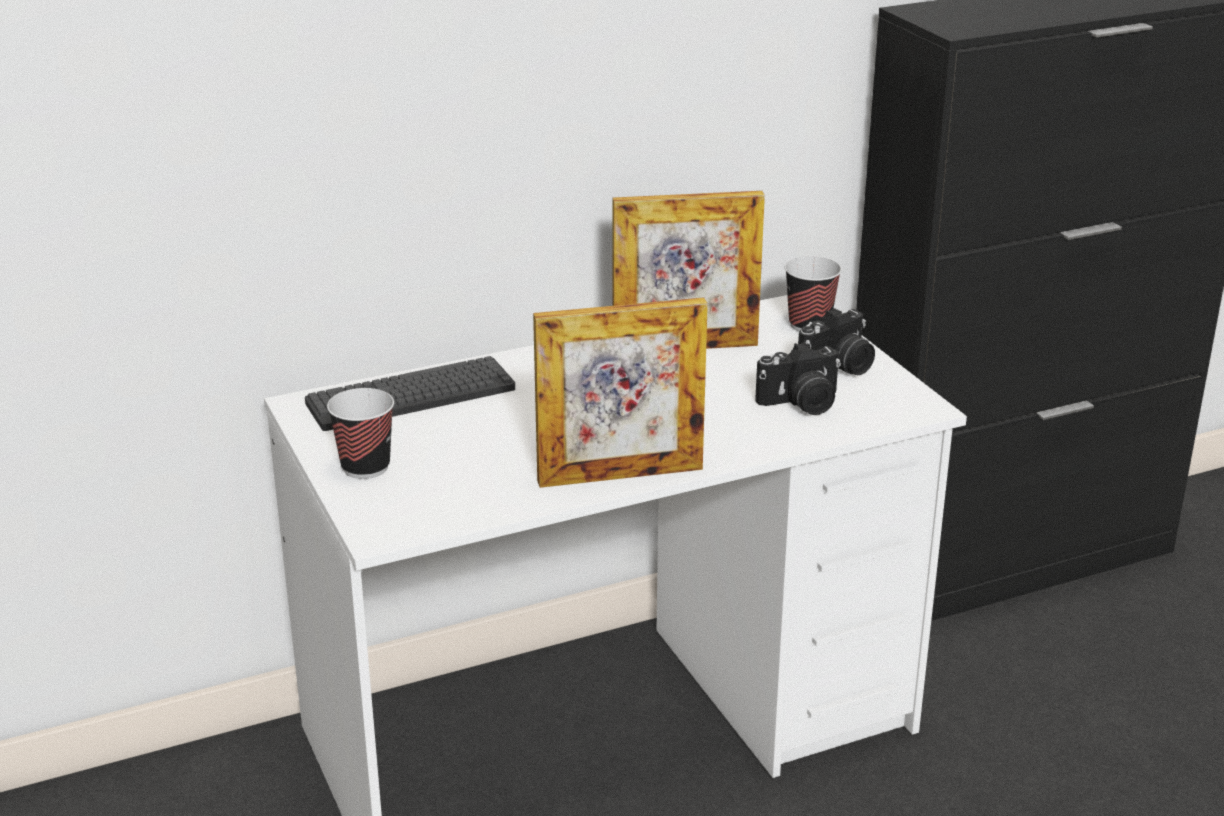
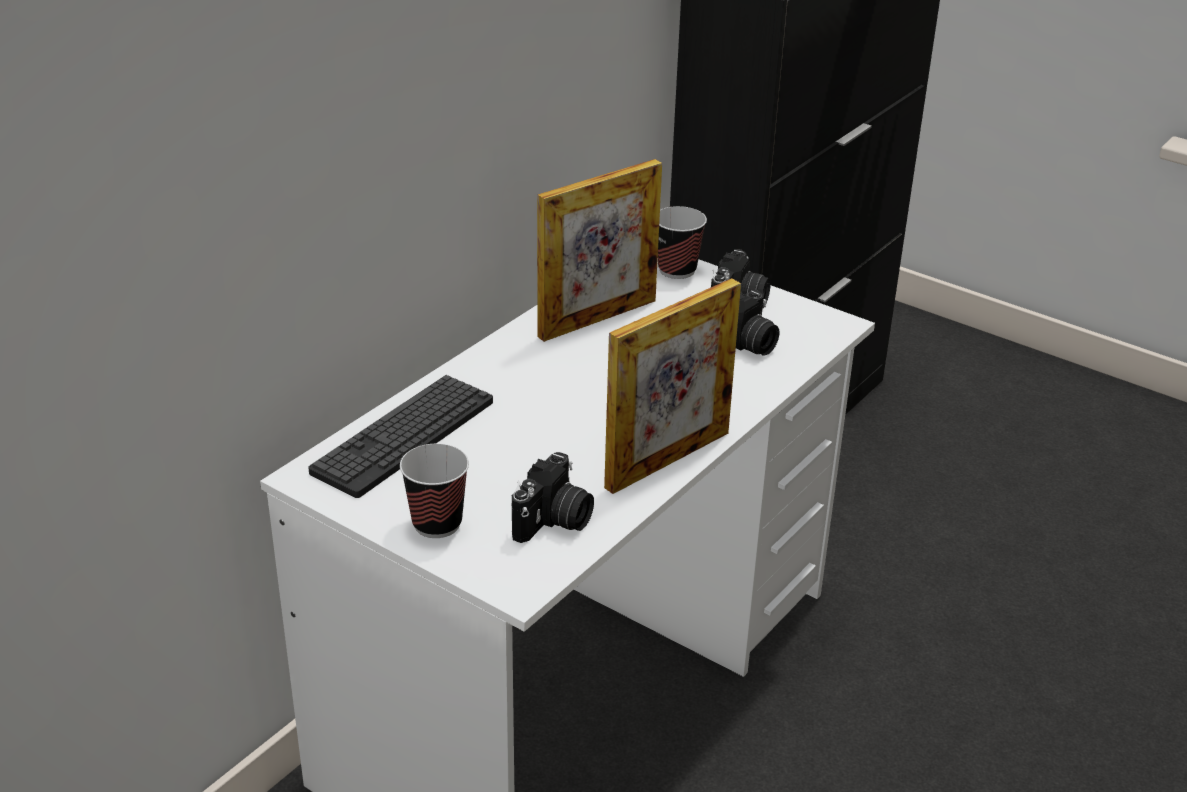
camera: 30 degrees left, 5 degrees up
(464, 494) = (554, 522): none -> camera

